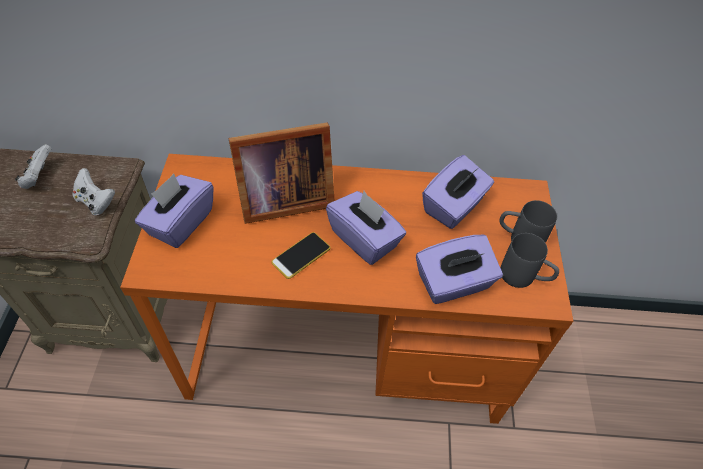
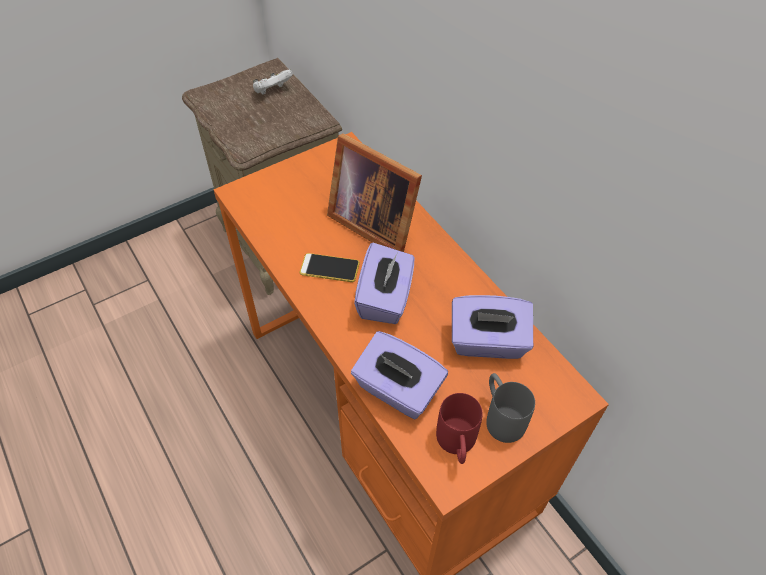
camera: 55 degrees right, 0 degrees up
(96, 202) = (279, 131): white game controller -> none
(180, 223) = (294, 181): purple tissue box -> none
(524, 278) = (456, 445): grey mug -> red mug

